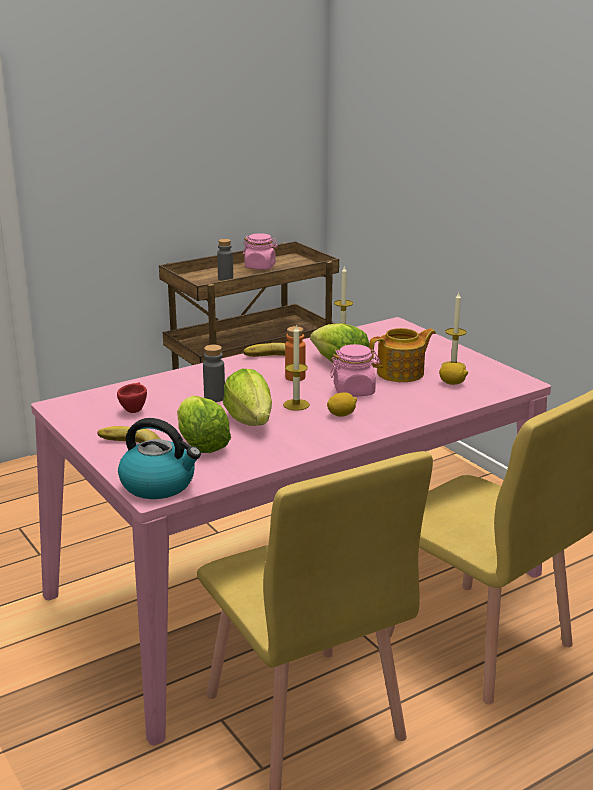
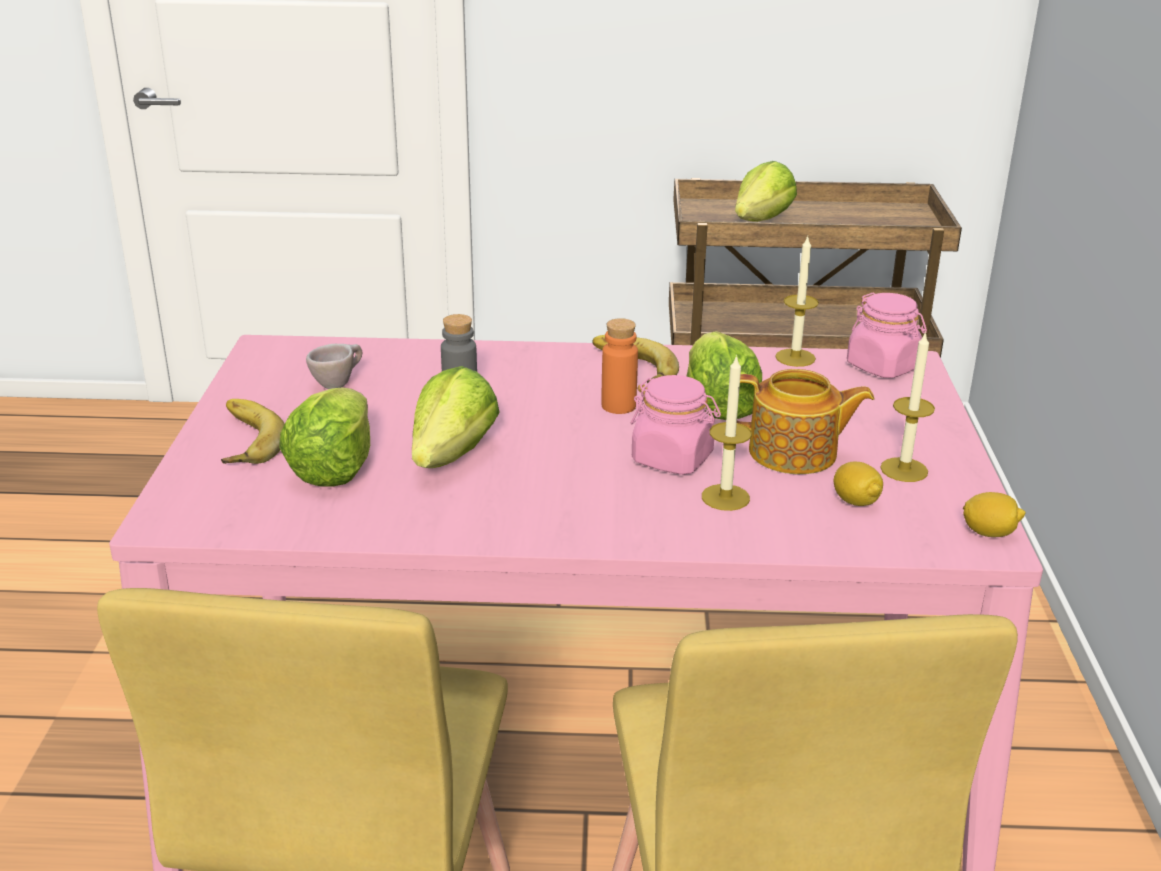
camera: 35 degrees right, 5 degrees up
(134, 409) = (338, 383): red cup -> beige cup
(159, 485) = (192, 510): kettle -> none
(225, 278) = (761, 220): grey bottle -> lettuce
(260, 267) = (839, 214): pink jar -> pink jar (883, 366)
(296, 405) = (552, 452): candle -> candle (725, 497)
(341, 415) = (593, 493): lemon -> lemon (989, 533)

